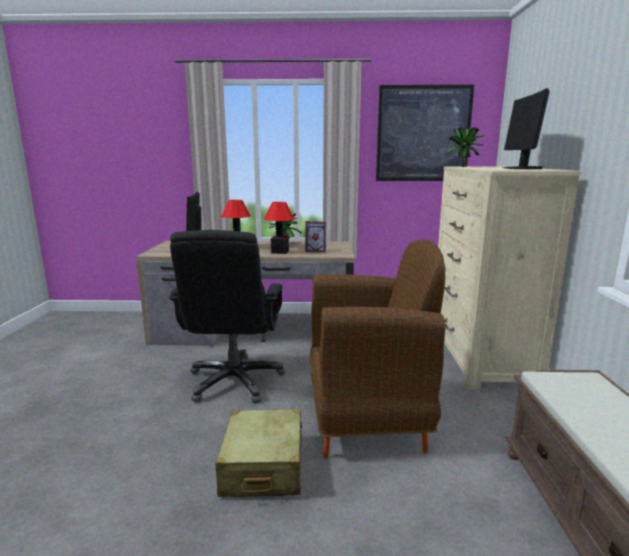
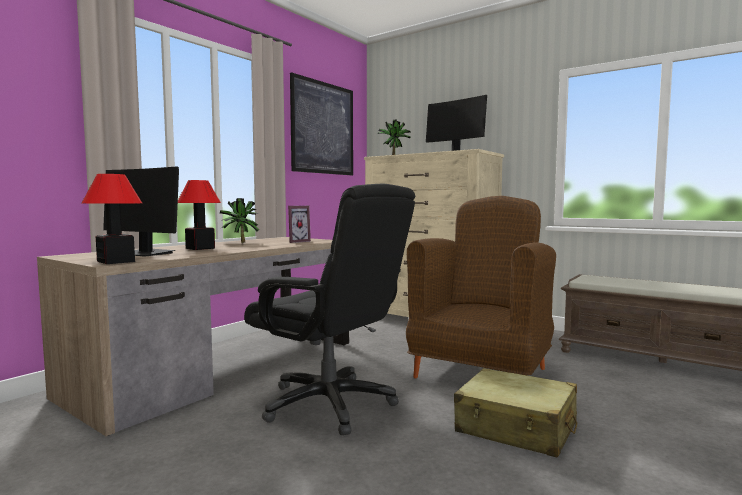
camera: 55 degrees left, 10 degrees down
(280, 252) = (267, 245): table lamp -> table lamp (115, 261)

